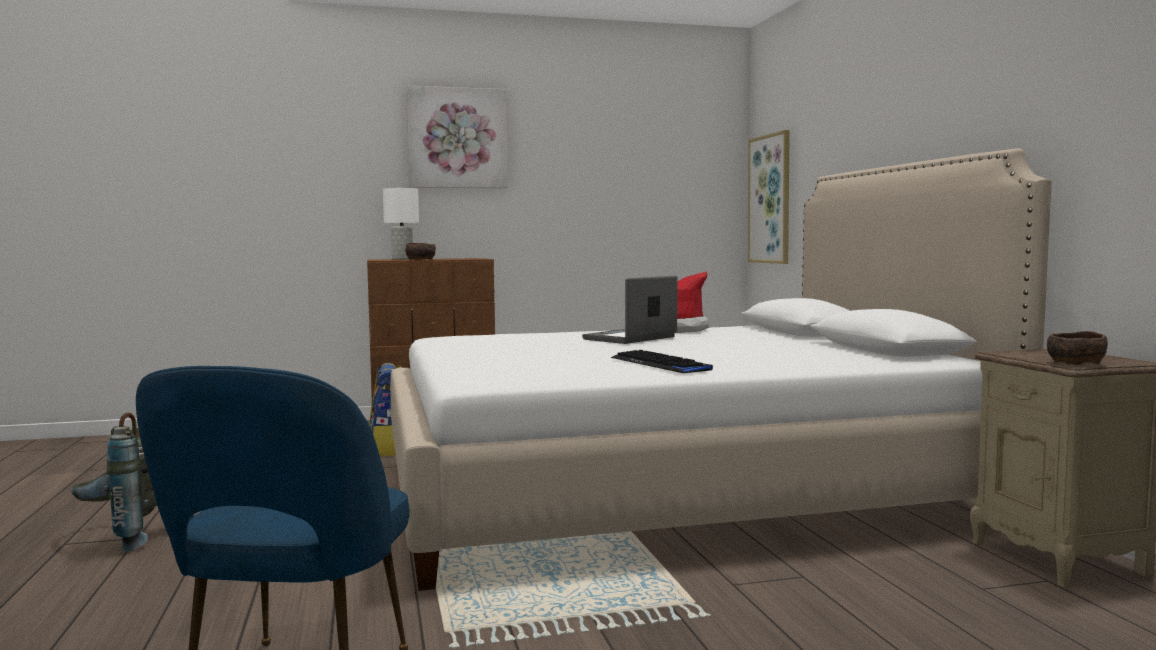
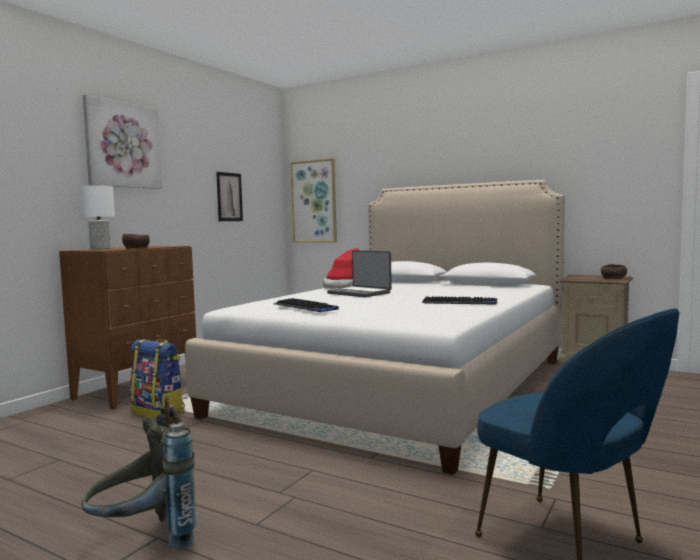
camera: 45 degrees left, 0 degrees up
(473, 343) = (305, 307): none -> keyboard
(627, 195) = (229, 197): none -> picture
(631, 338) = (360, 293): laptop -> laptop turned 45 degrees counterclockwise

